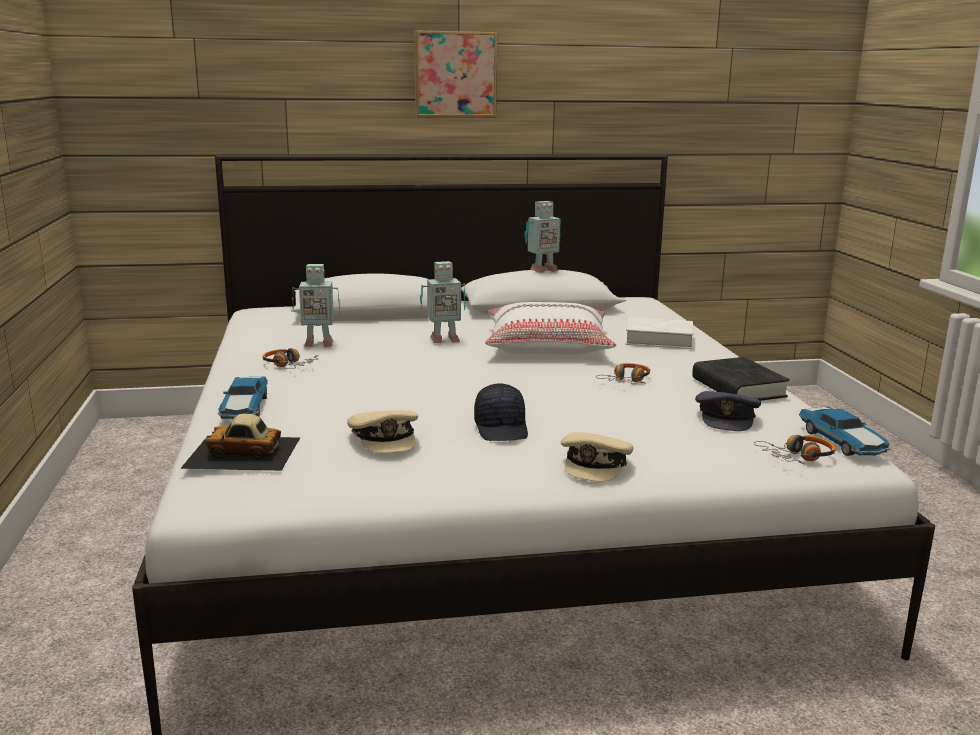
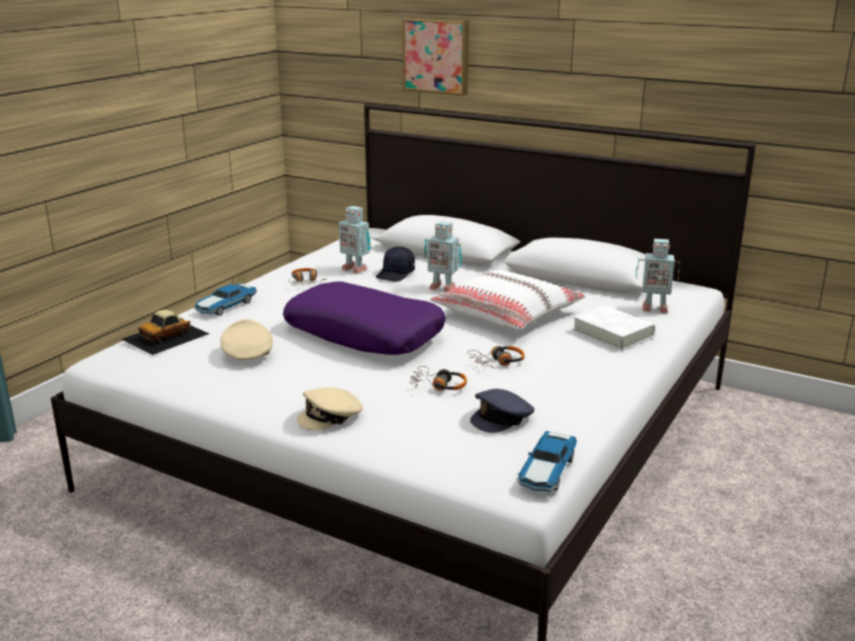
camera: 40 degrees right, 5 degrees up
(243, 452) = (166, 336): toy car -> toy car turned 90 degrees counterclockwise
(384, 438) = (247, 352): beige cap -> beige cap turned 150 degrees clockwise
(455, 74) = (551, 48): picture -> picture (437, 55)
(462, 391) = (365, 333): none -> purple pillow
(502, 428) = (331, 370): black cap -> black cap (396, 274)
(542, 270) = (589, 242): toy robot -> toy robot (653, 308)
(738, 388) = (574, 397): black book -> none
(797, 457) = (479, 467): headphones -> headphones (438, 385)

